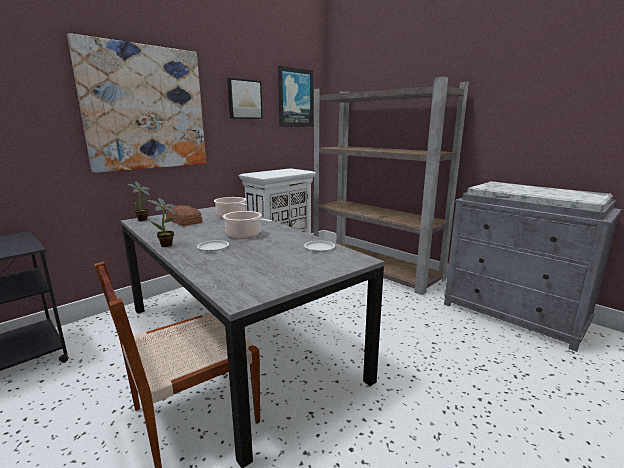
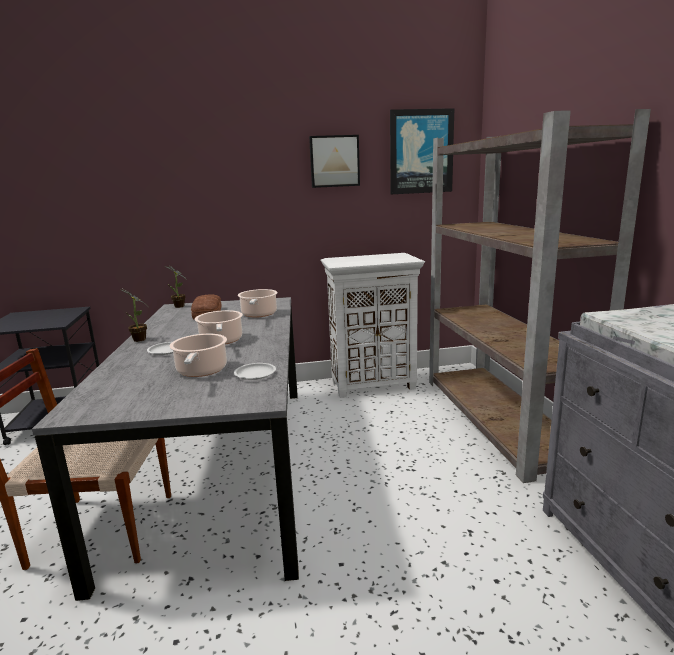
camera: 35 degrees right, 0 degrees up
(146, 108) = (204, 182): picture -> none
(277, 254) = (201, 371): none -> cooking pot

